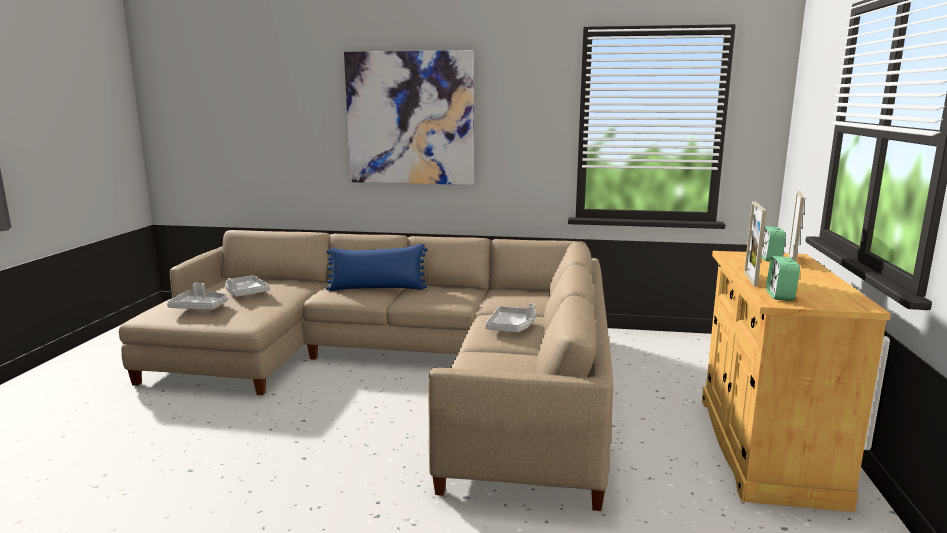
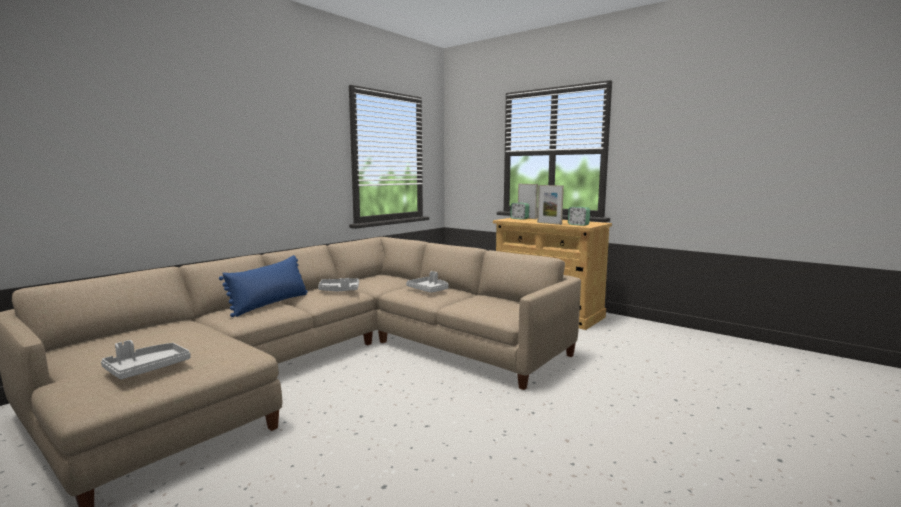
camera: 60 degrees left, 5 degrees down
(245, 292) = (154, 344): grey tray -> grey tray (339, 290)
(410, 118) = (225, 146): picture -> none

